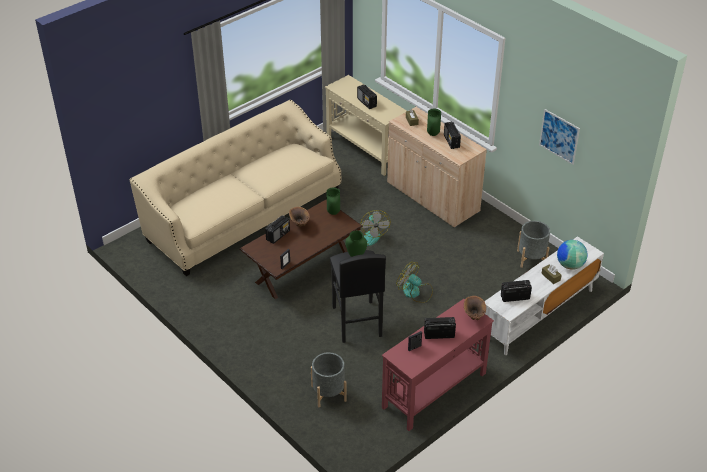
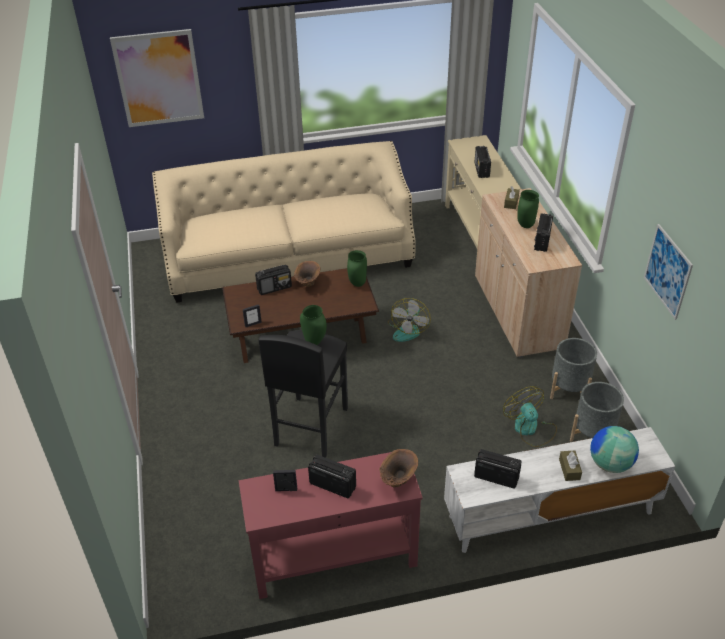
camera: 30 degrees right, 0 degrees up
(126, 103) = (159, 78): none -> picture
(328, 393) = (207, 502): grey planter -> grey planter (569, 389)
(415, 292) = (408, 419): fan -> fan (530, 429)

